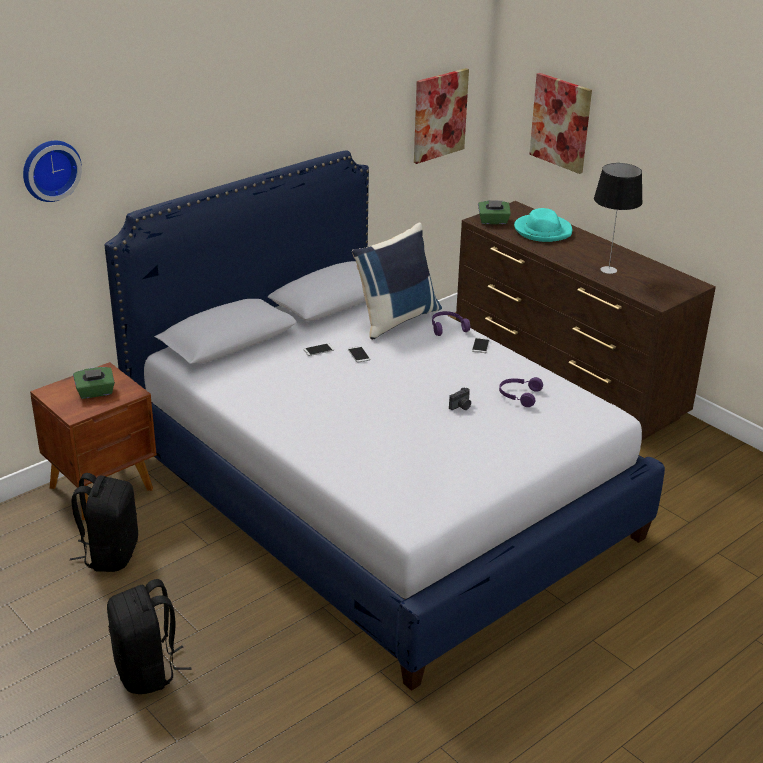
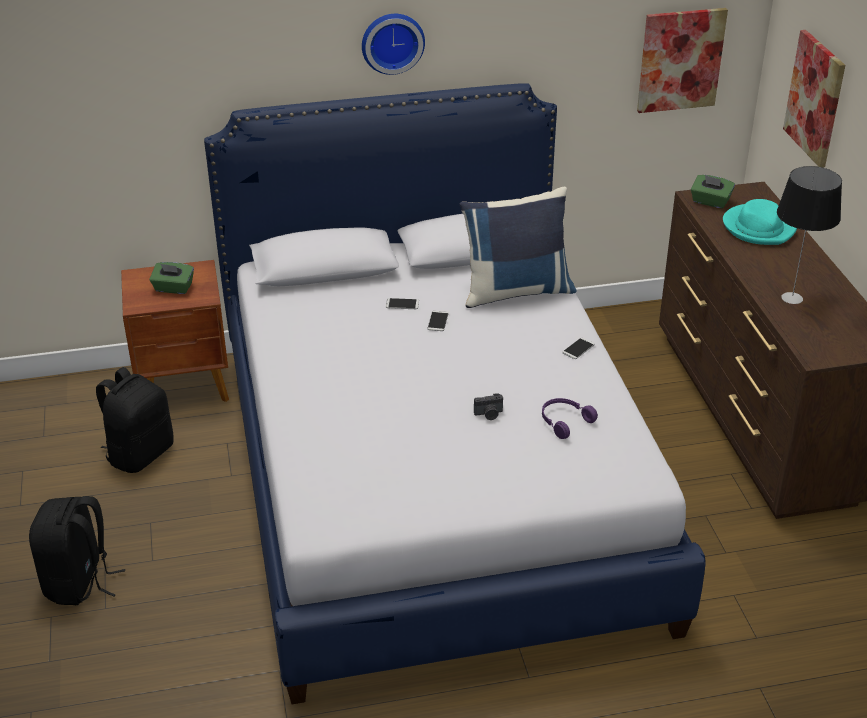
camera: 30 degrees right, 5 degrees up
(49, 169) = (149, 51): wall clock -> wall clock (392, 42)
(447, 327) = (562, 316): purple headphones -> none

